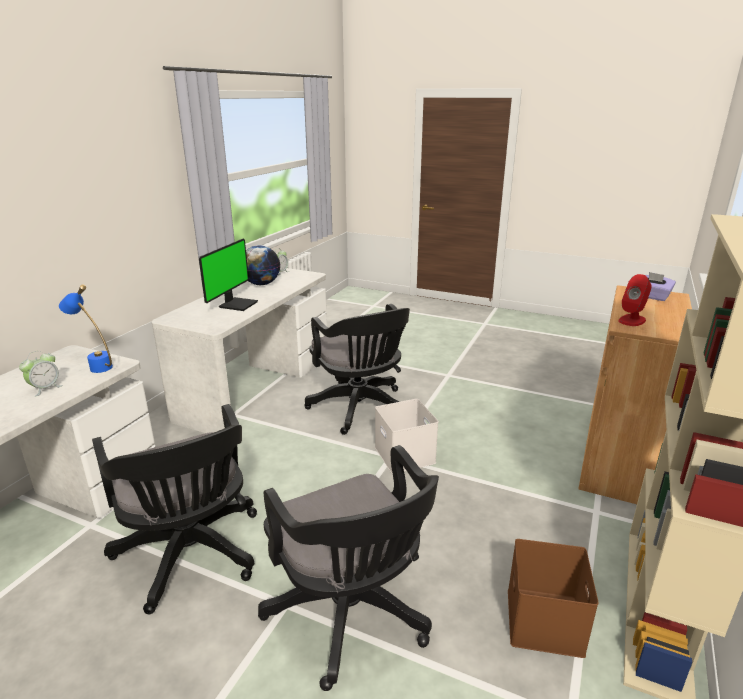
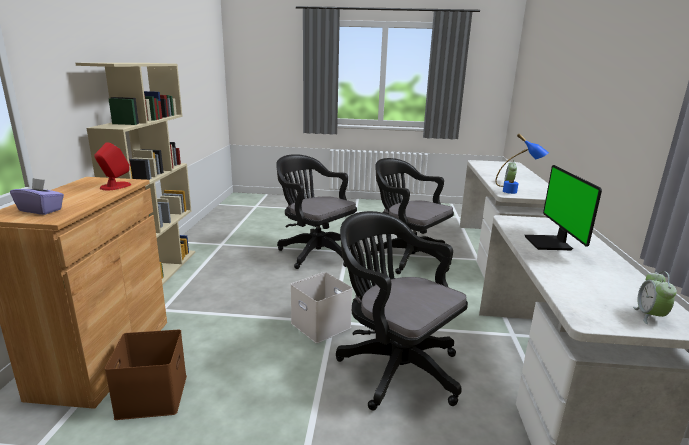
camera: 160 degrees right, 5 degrees down
(261, 284) = (605, 280): globe -> none
(546, 622) = (222, 262): brown storage box -> brown storage box (151, 395)

